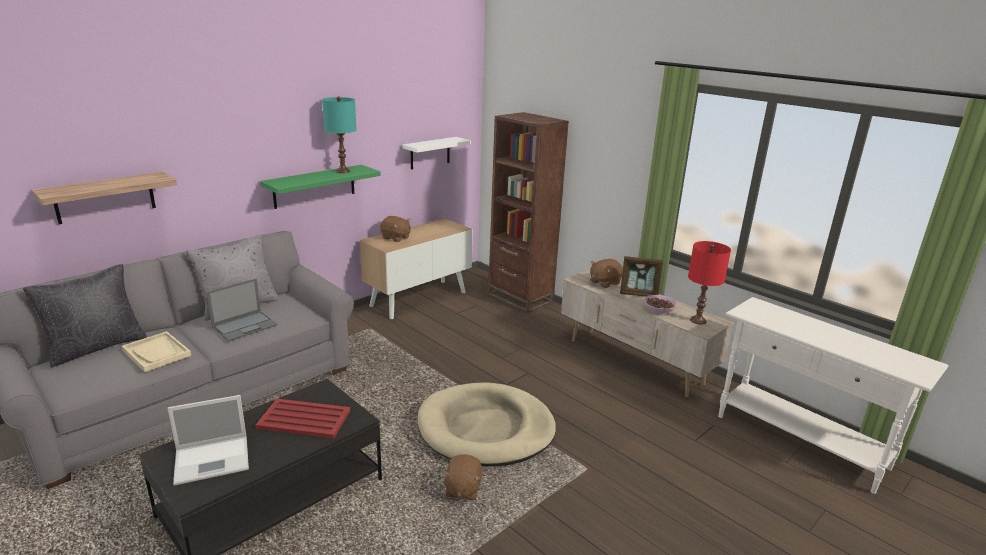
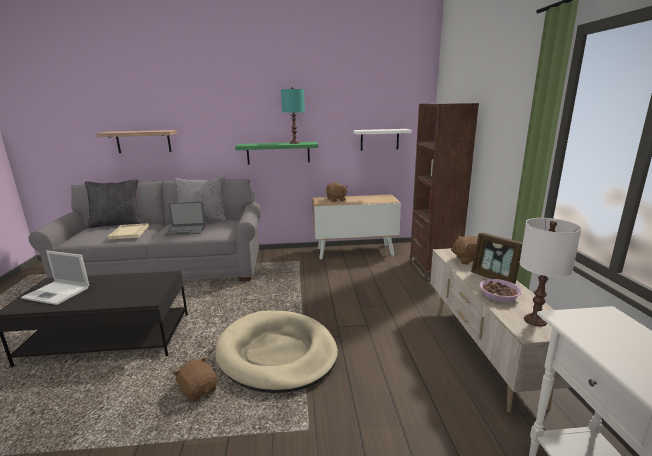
camera: 40 degrees right, 5 degrees down
(303, 419) = (128, 288): red tray -> none
(462, 489) = (198, 391): brown plush toy -> brown plush toy turned 90 degrees clockwise
(698, 320) = (535, 320): red table lamp -> white table lamp

